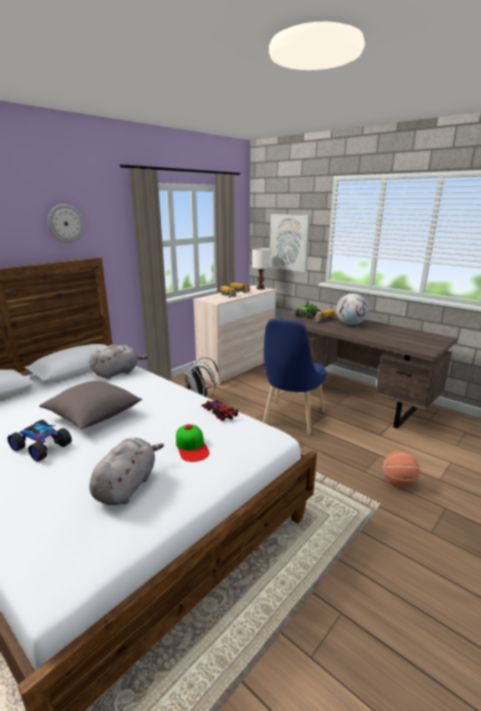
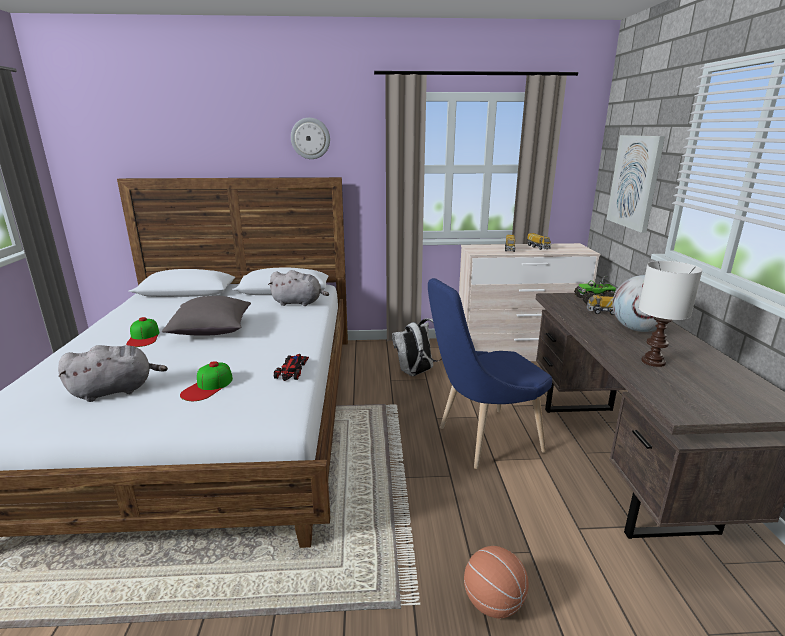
camera: 45 degrees right, 0 degrees up
(42, 446) = (144, 337): toy car -> cap
(261, 288) = (578, 249): white table lamp -> white table lamp (654, 362)

